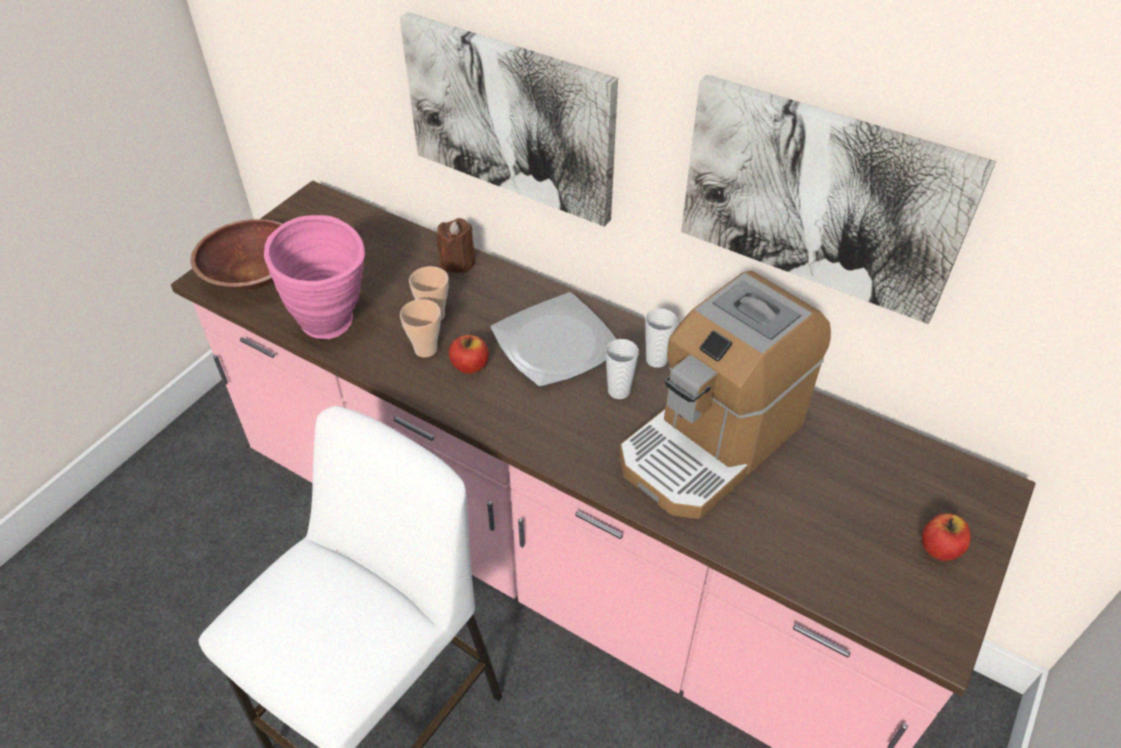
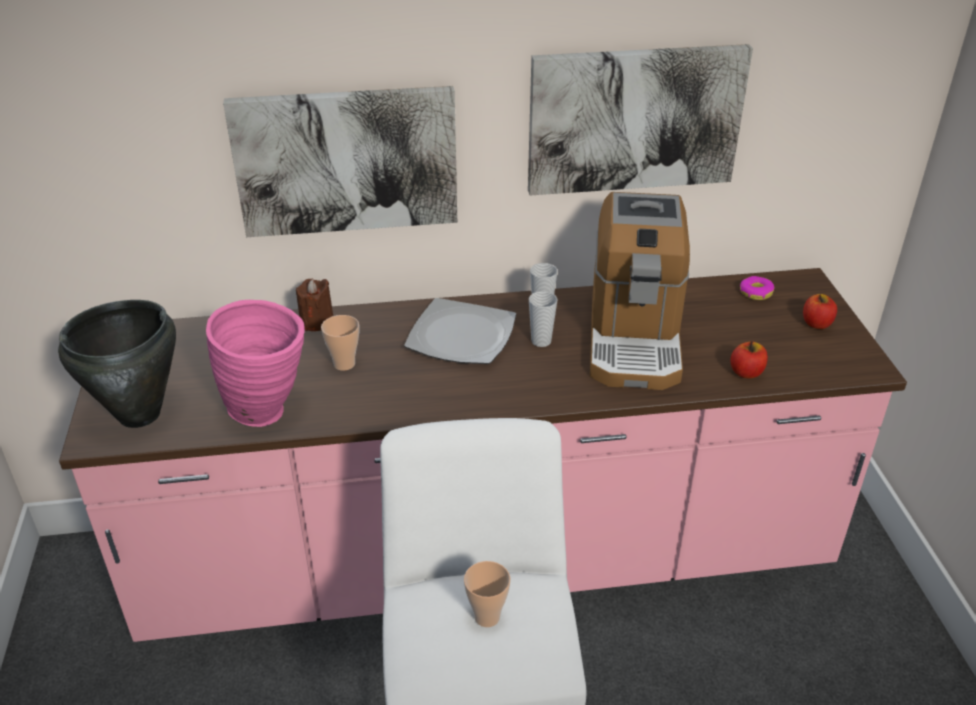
camera: 40 degrees left, 10 degrees down
(253, 276) = (140, 415): brown bowl -> black cooking pot
(425, 349) = (368, 388): cup -> cup (487, 616)
(470, 366) = (416, 380): apple -> apple (746, 372)
(911, 467) = (755, 293): none -> donut

